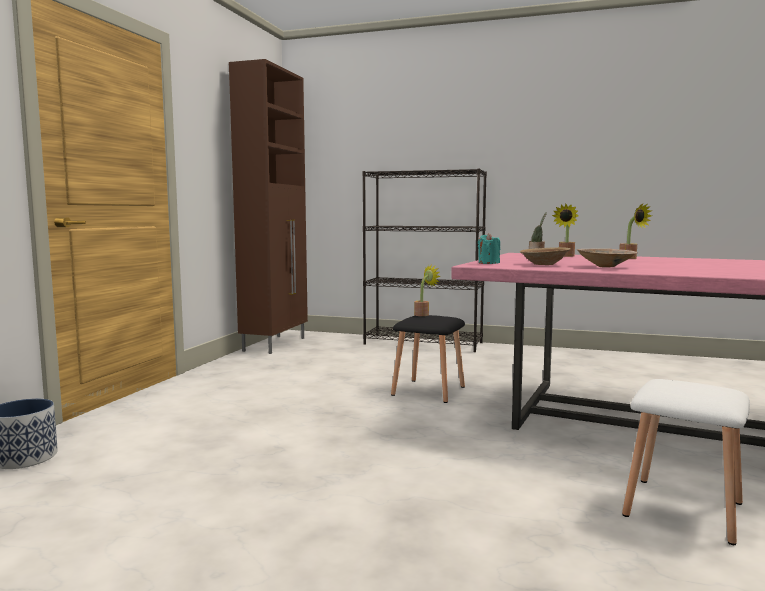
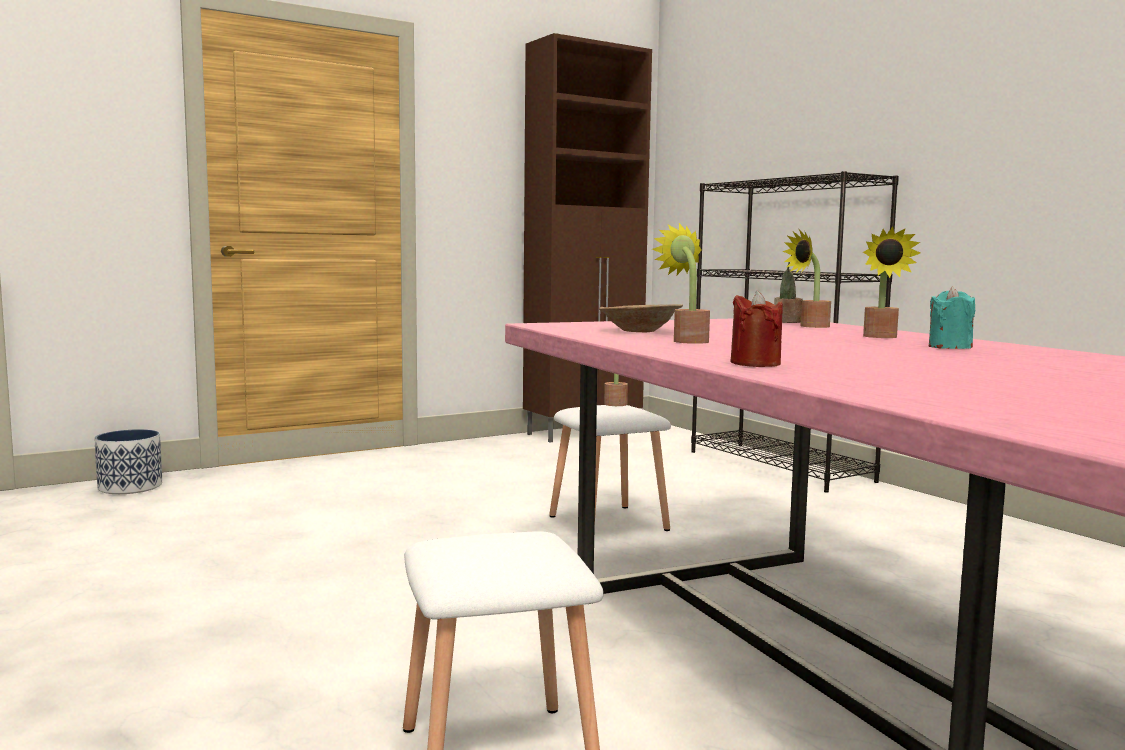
camera: 40 degrees right, 0 degrees up
(428, 390) = (609, 522): black stool -> white stool
(488, 263) = (585, 324): turquoise candle -> turquoise candle (950, 347)
(606, 267) = (687, 341): beige bowl -> potted plant
(720, 273) = (755, 364): none -> red candle

